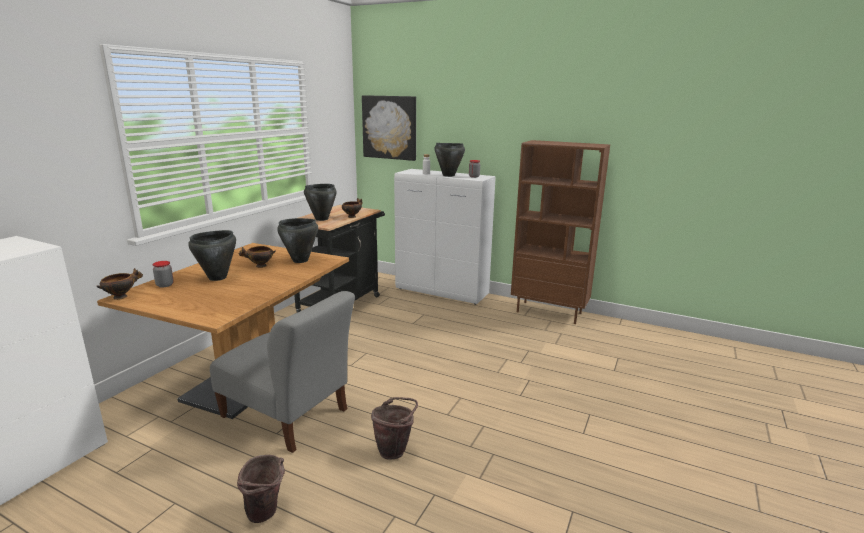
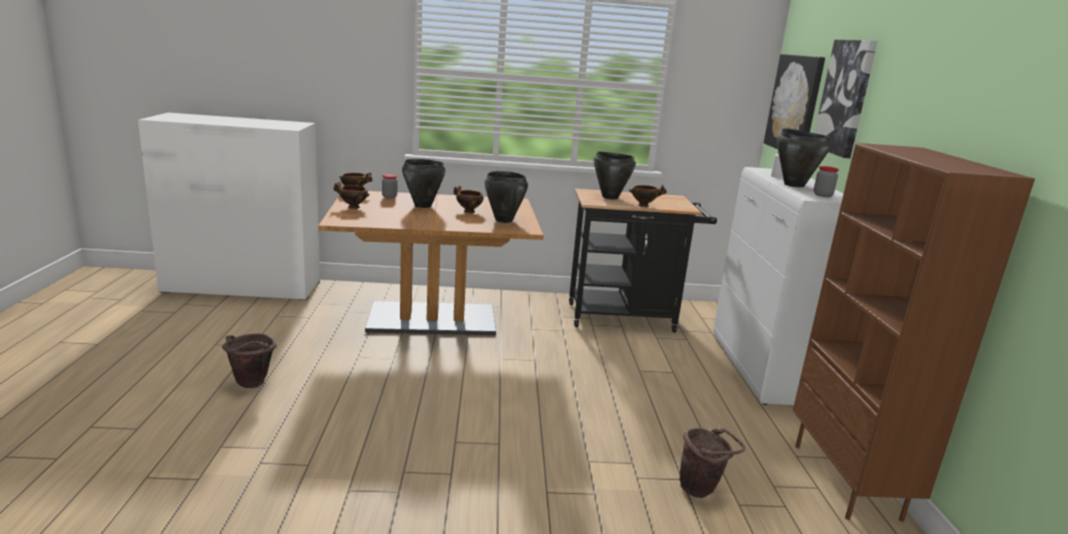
camera: 60 degrees right, 0 degrees up
(176, 305) = (352, 207): none -> bowl
(288, 416) = (386, 354): grey chair -> none
(395, 450) = (367, 423): brown bucket -> brown bucket (702, 490)
(447, 119) = (845, 97): none -> picture

